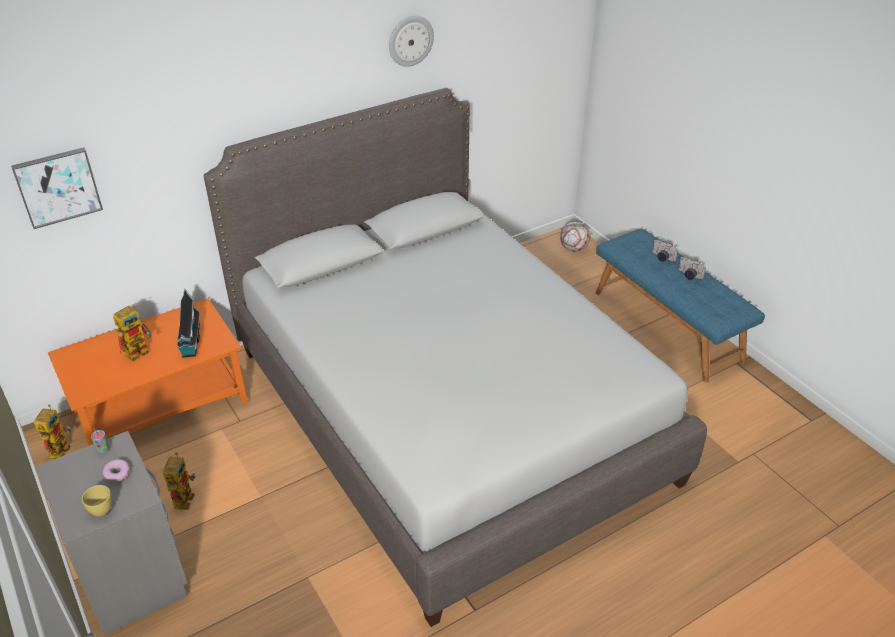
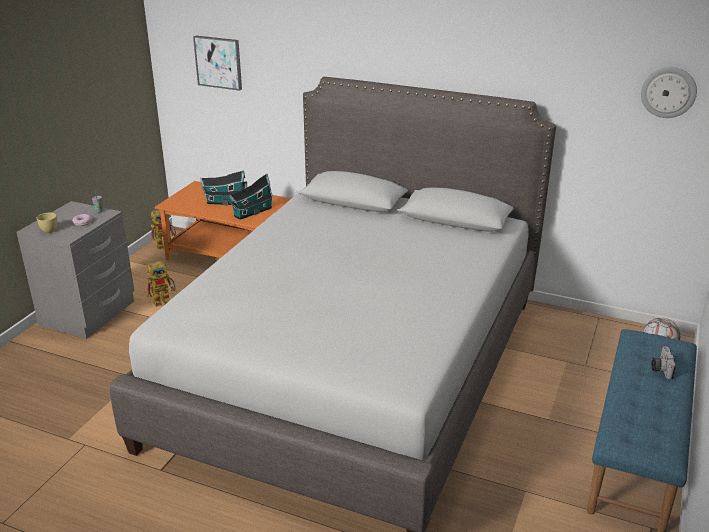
camera: 55 degrees right, 10 degrees down
(140, 350) = (225, 202): toy robot -> toy house
(410, 40) = (510, 44): wall clock -> wall clock (668, 92)
(688, 275) = (659, 395): camera -> none

